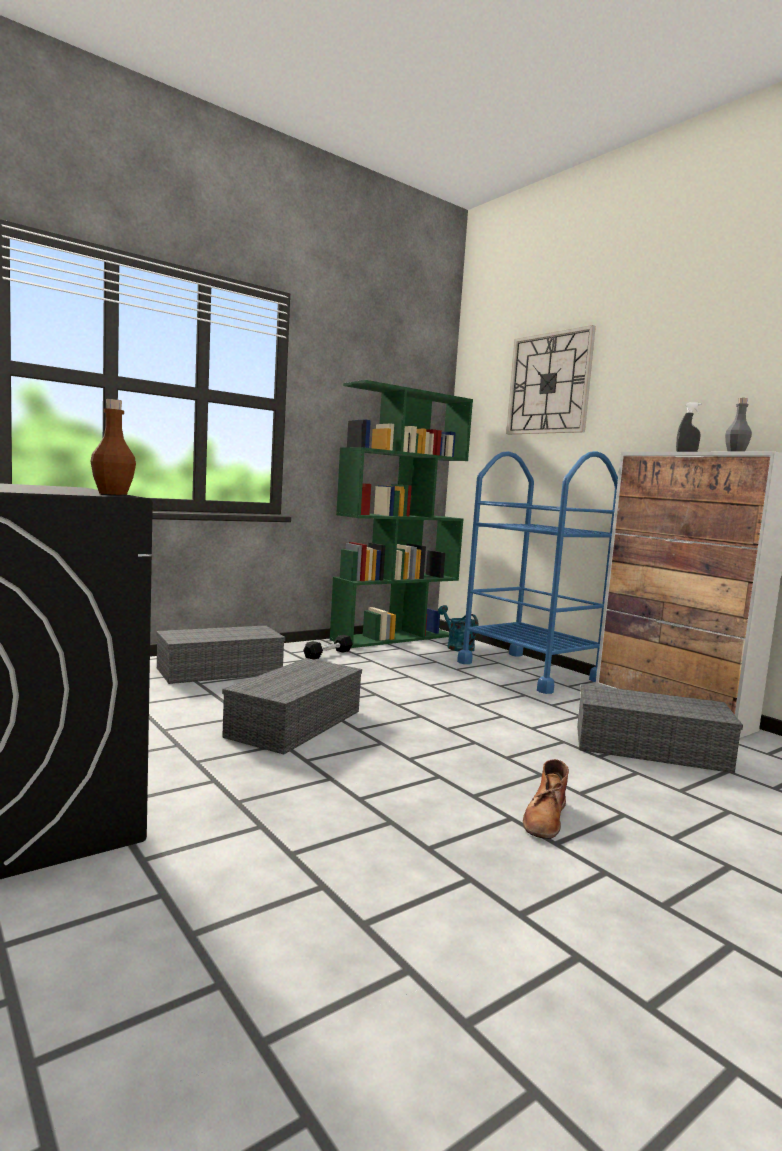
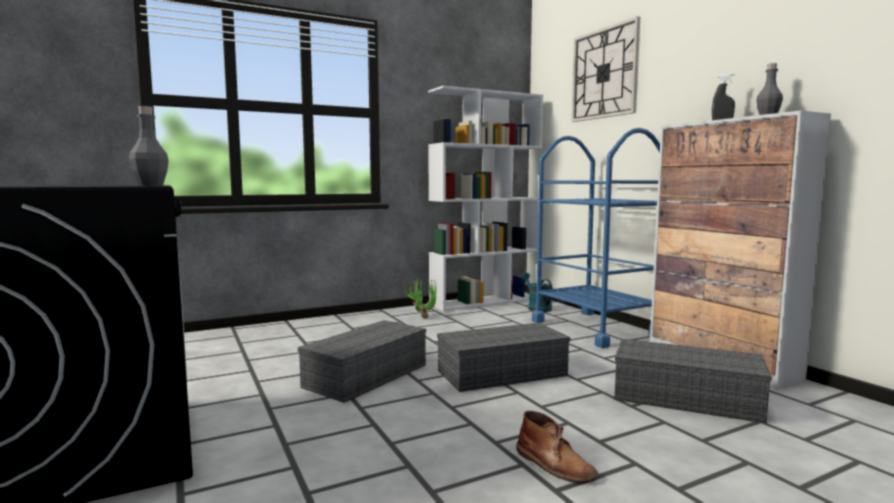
camera: 10 degrees right, 0 degrees up
(113, 494) = (151, 185): brown bottle -> grey bottle
(221, 670) = (328, 331): grey storage box -> grey storage box (503, 372)
(328, 654) = (422, 316): black dumbbell -> potted plant
(394, 637) = (485, 301): green bookcase -> white bookcase
(545, 818) = (555, 465): brown boot -> brown boot turned 75 degrees counterclockwise

